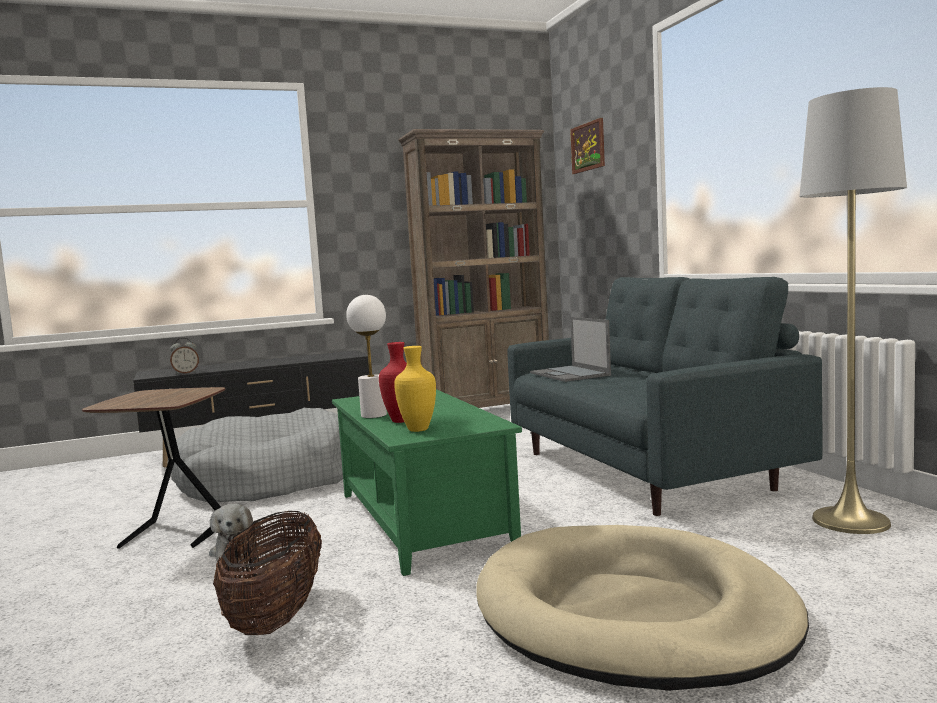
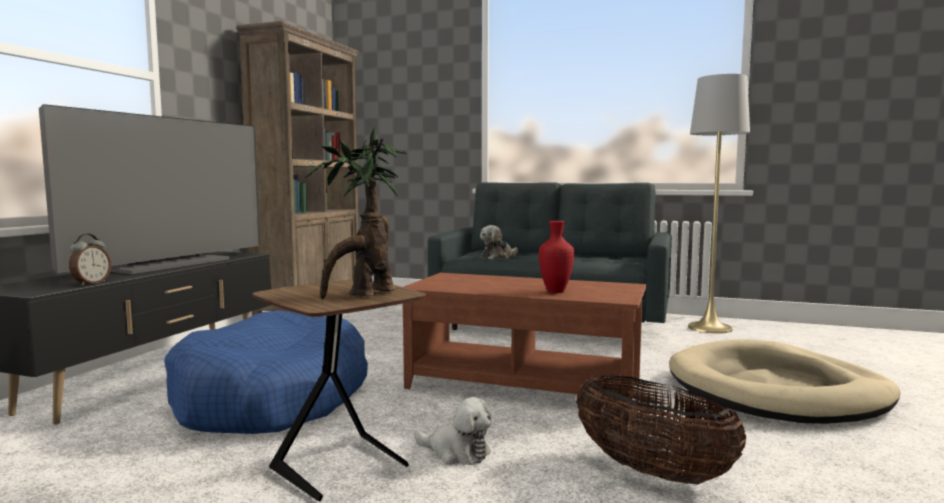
camera: 50 degrees left, 0 degrees up
(155, 400) = (365, 294): none -> potted plant
(268, 480) = (272, 398): grey dog bed -> blue dog bed
(279, 360) = (167, 264): none -> television
(374, 415) = (511, 292): white table lamp -> none
(417, 430) = (600, 294): yellow vase -> none
(424, 520) = (524, 384): green coffee table -> brown coffee table
(570, 374) = (497, 257): laptop -> plush toy
(588, 147) = (389, 73): picture -> none

